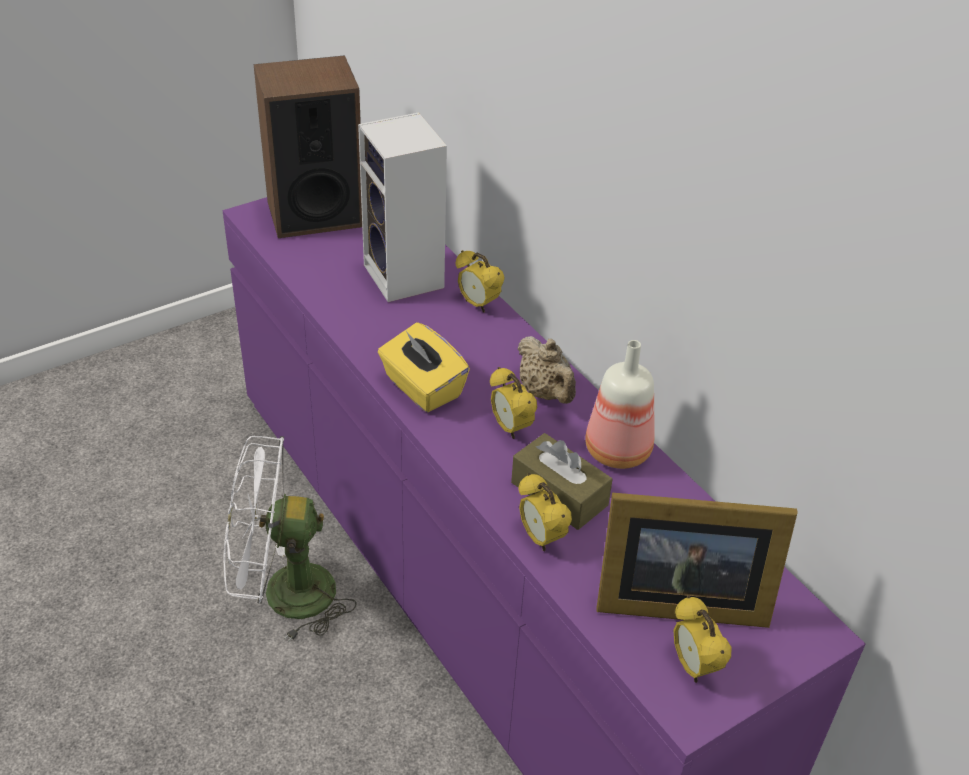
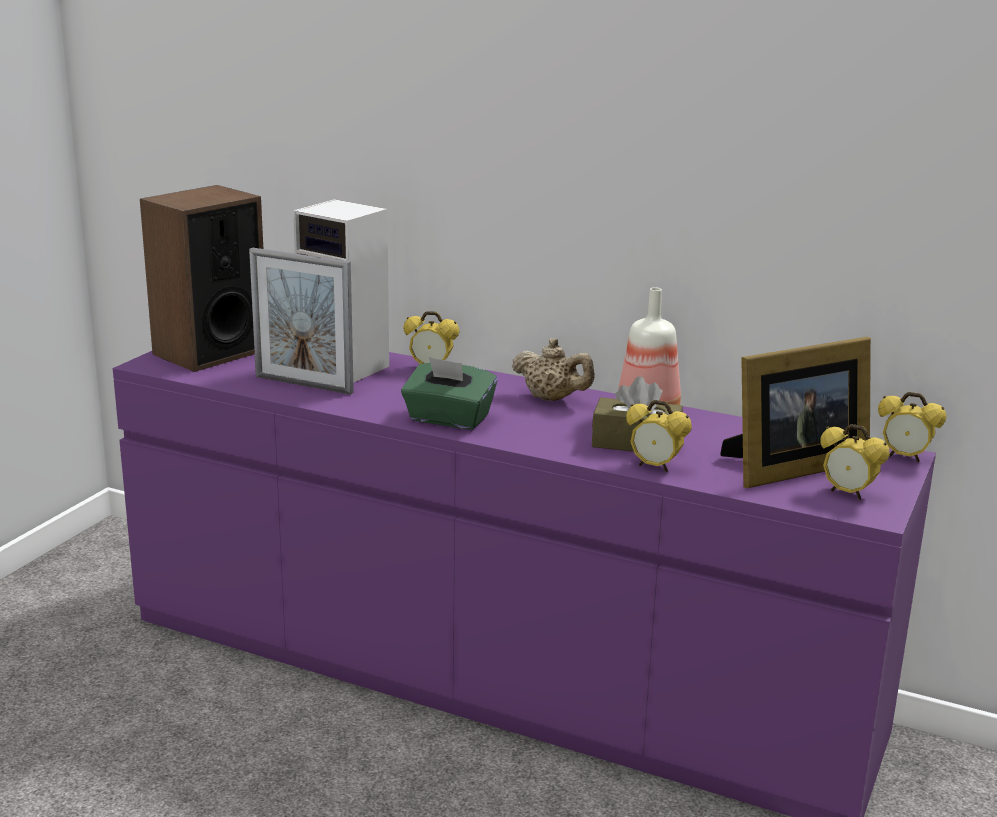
camera: 30 degrees left, 20 degrees down
(283, 595) = (314, 742): white fan -> none
(348, 289) = (303, 384): none -> picture frame
(422, 388) = (448, 419): yellow tissue box -> green tissue box
(510, 428) = (551, 422): alarm clock -> alarm clock (905, 457)

